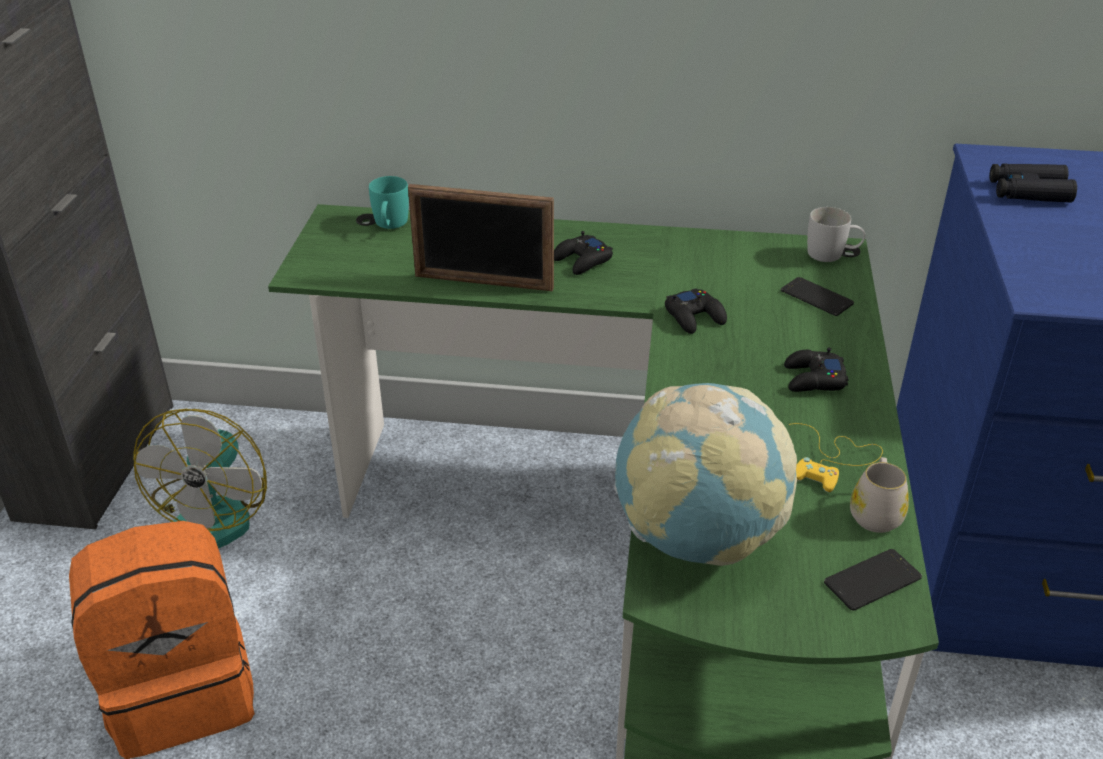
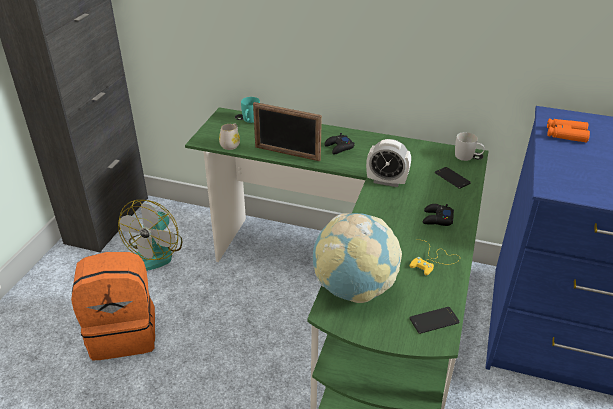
camera: 10 degrees right, 0 degrees up
(695, 317) = (386, 181): black game controller -> alarm clock
(875, 512) = (447, 288): white mug -> white mug (231, 144)
(1028, 192) = (565, 134): black binoculars -> orange binoculars

